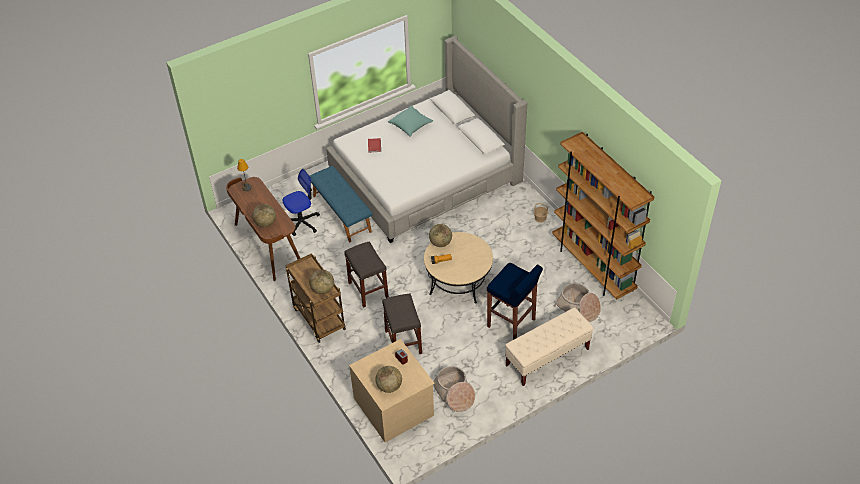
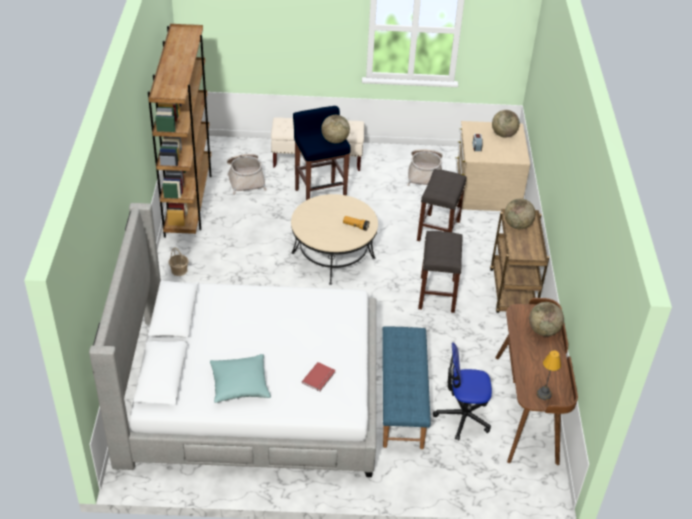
camera: 150 degrees left, 5 degrees down
(440, 243) = (339, 243): globe -> globe (335, 140)

